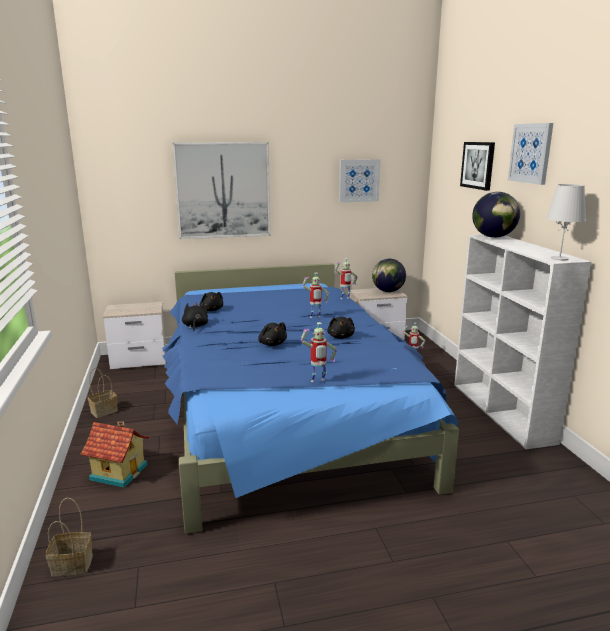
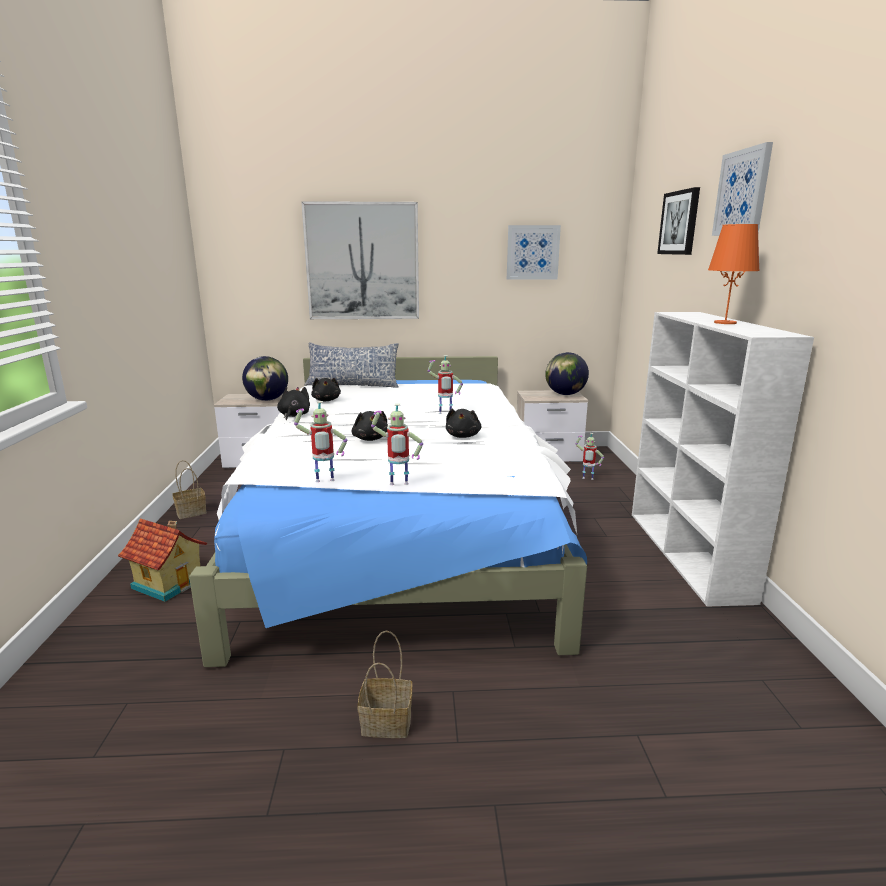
camera: 10 degrees right, 0 degrees up
(70, 565) = (50, 690): basket -> basket (384, 723)
(223, 293) = (352, 385): none -> pillow
(283, 405) = (400, 522): blue bed -> white bed
(345, 298) = (496, 396): toy robot -> toy robot (324, 482)
(493, 237) = (687, 314): globe -> globe (267, 400)
(526, 247) = (724, 323): none -> orange table lamp
(559, 258) = (765, 333): white table lamp -> none

